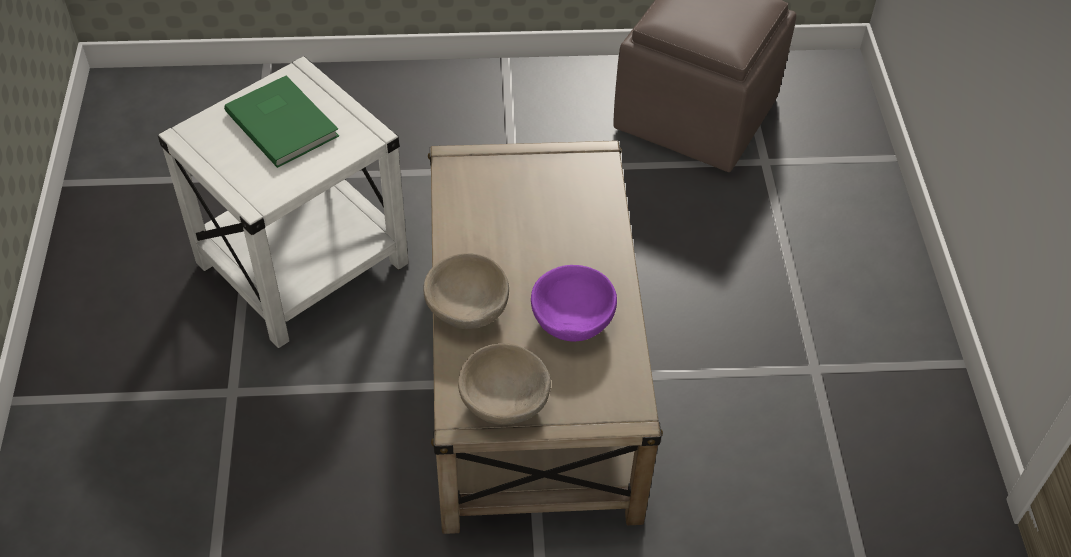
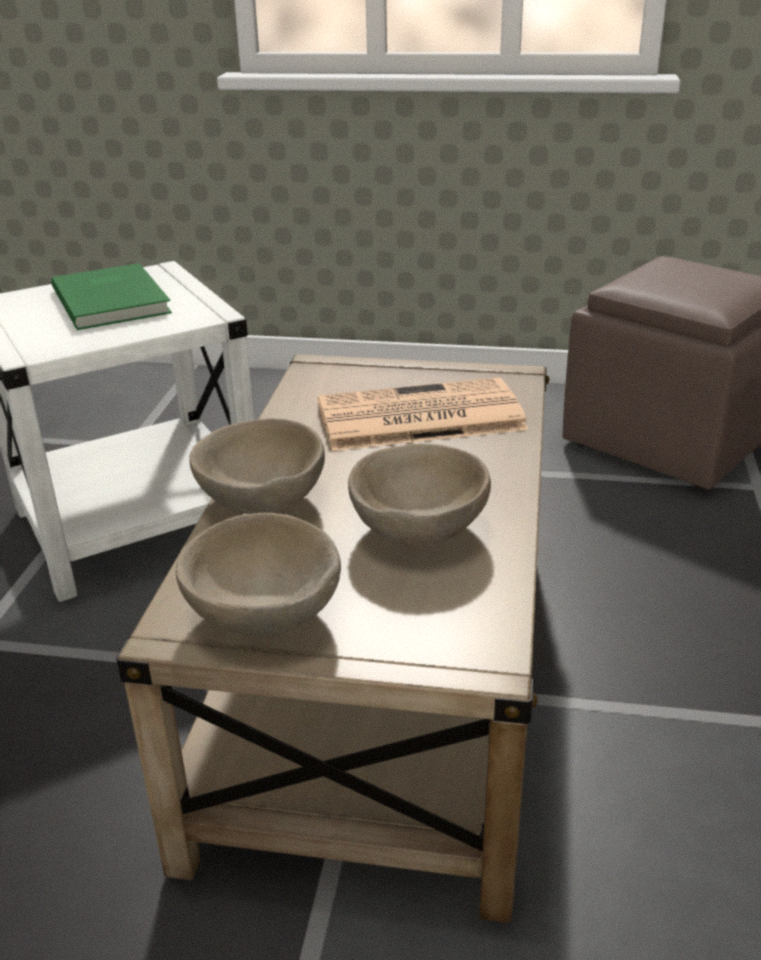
camera: 15 degrees right, 20 degrees down
(542, 212) = (417, 417): none -> newspaper
(571, 320) = (418, 528): purple bowl -> beige bowl

